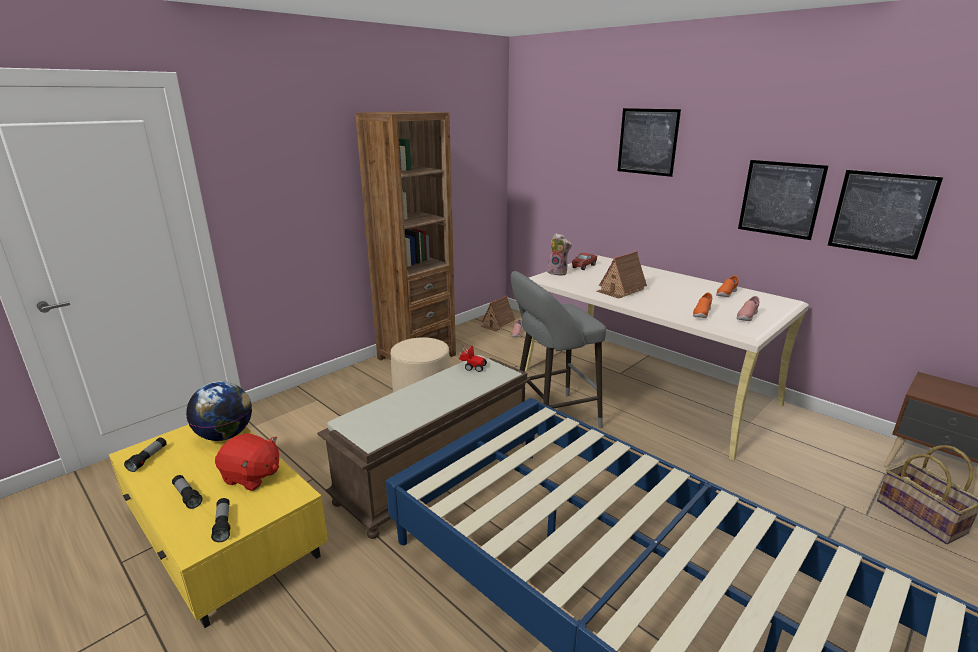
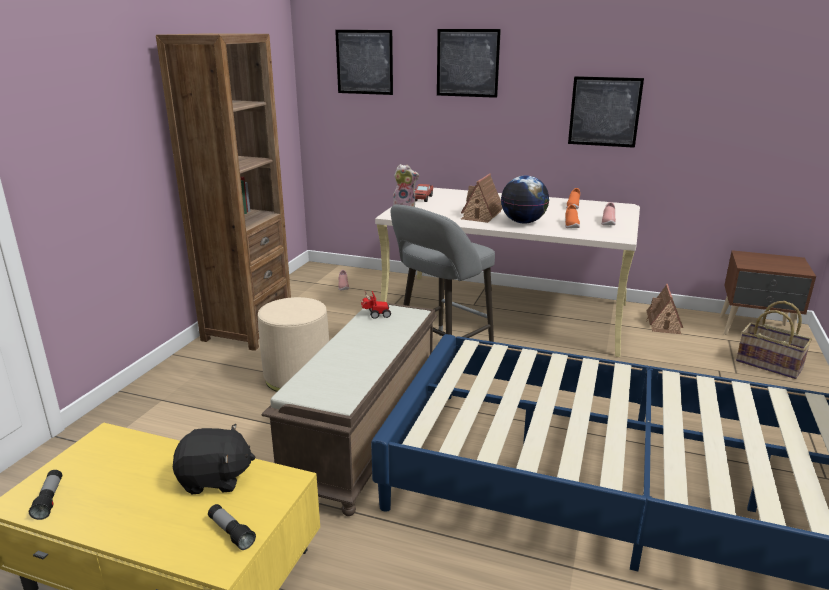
camera: 25 degrees left, 0 degrees up
(187, 496) = (152, 521): flashlight -> none
(225, 435) = (133, 448): globe -> globe (523, 222)
(252, 477) = (215, 479): red plush toy -> black plush toy
(497, 324) = (314, 280): toy house -> toy house (664, 324)
(881, 213) = (690, 117): picture -> picture (364, 62)

